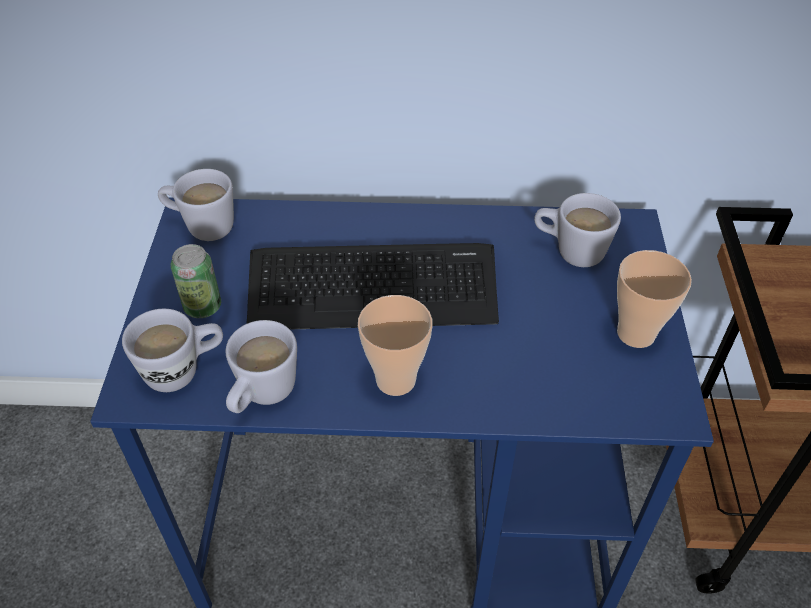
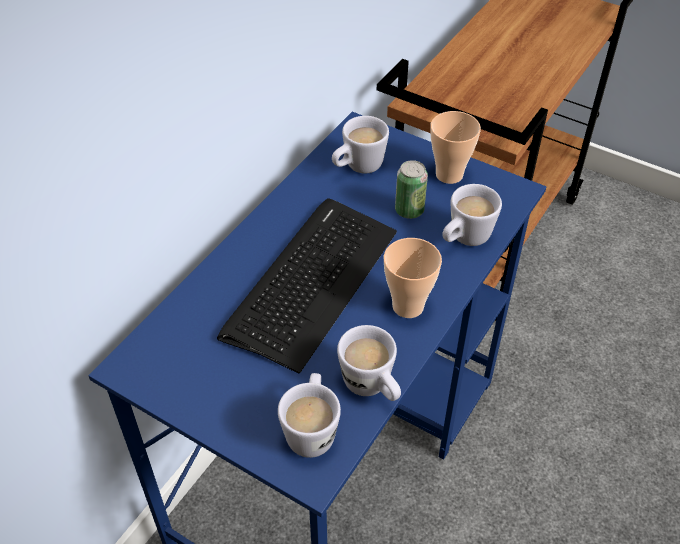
camera: 60 degrees left, 0 degrees up
(202, 226) = (152, 363): white mug -> white mug (464, 239)
(202, 306) = (250, 394): can -> can (409, 210)

